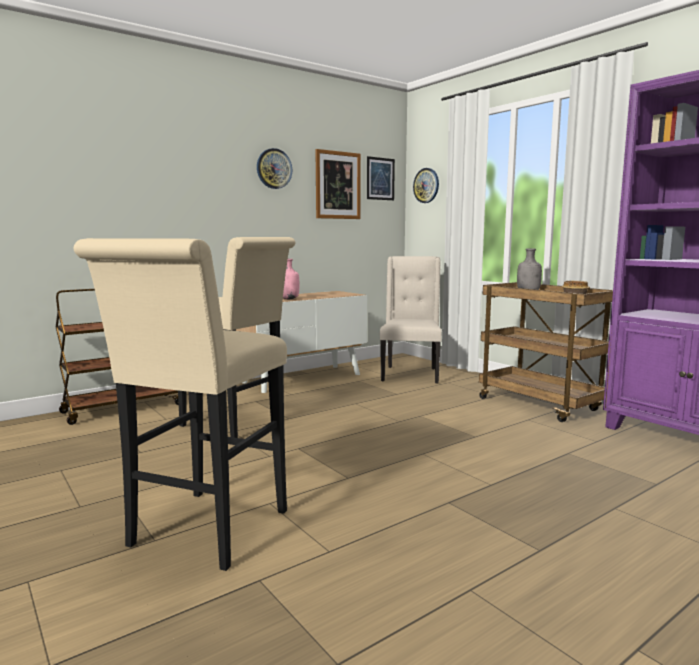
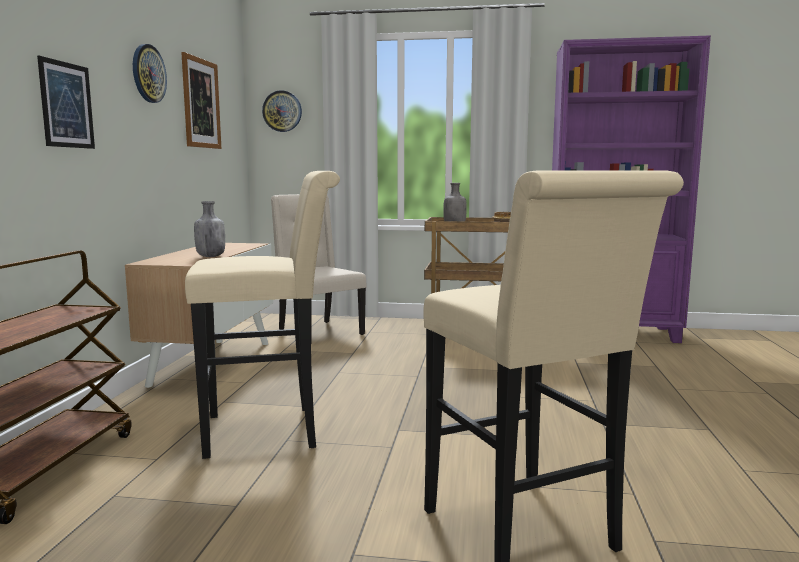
camera: 45 degrees left, 0 degrees up
(289, 299) = (210, 256): pink bottle -> grey bottle
(380, 178) = (230, 99): picture -> picture (67, 105)

